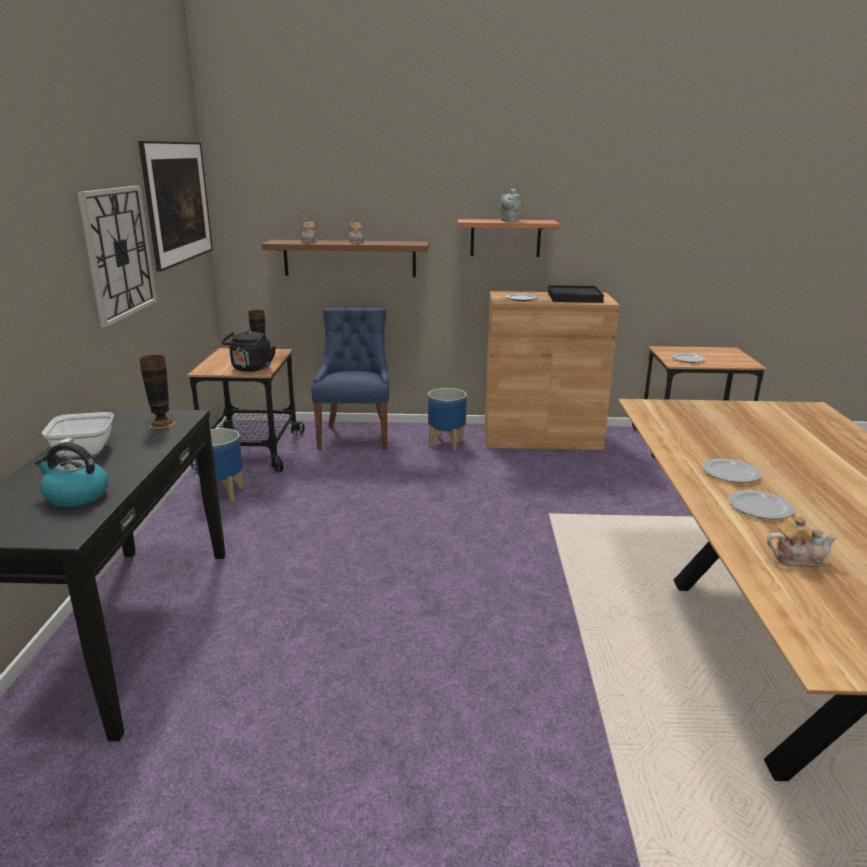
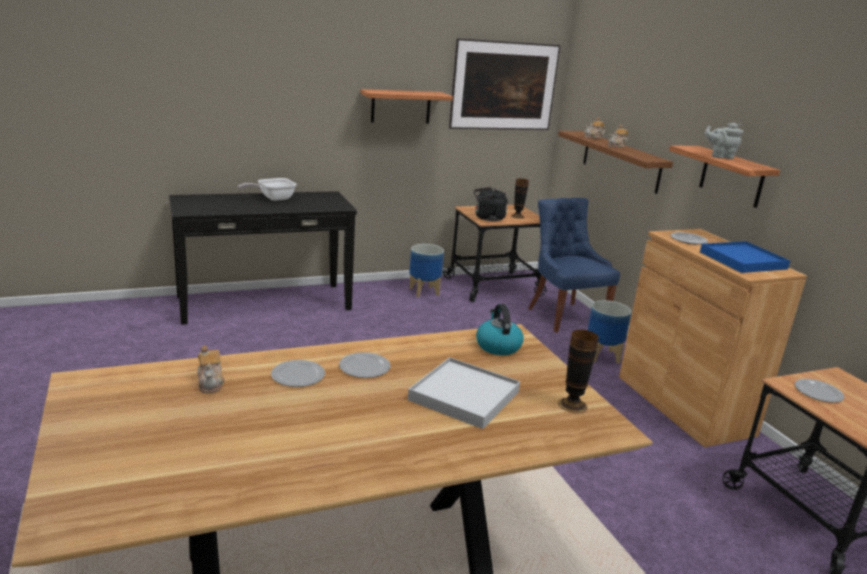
camera: 65 degrees right, 0 degrees up
(76, 496) = (224, 206): kettle -> kettle (497, 346)
(118, 253) = (401, 106): wall clock -> shelf
(162, 424) = (325, 204): vase -> vase (572, 405)
(355, 436) = (564, 316): blue chair -> blue chair turned 90 degrees counterclockwise
(574, 297) = (743, 260): black tray -> blue tray
(777, 443) = (464, 396): none -> white tray

